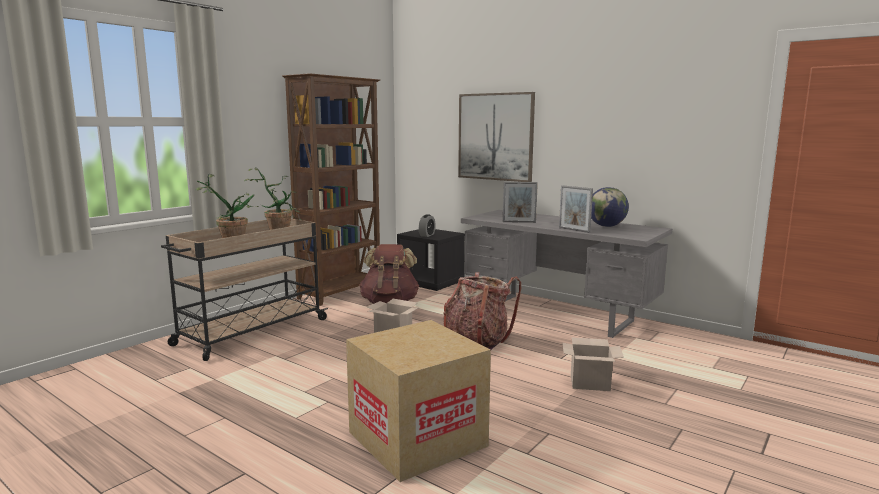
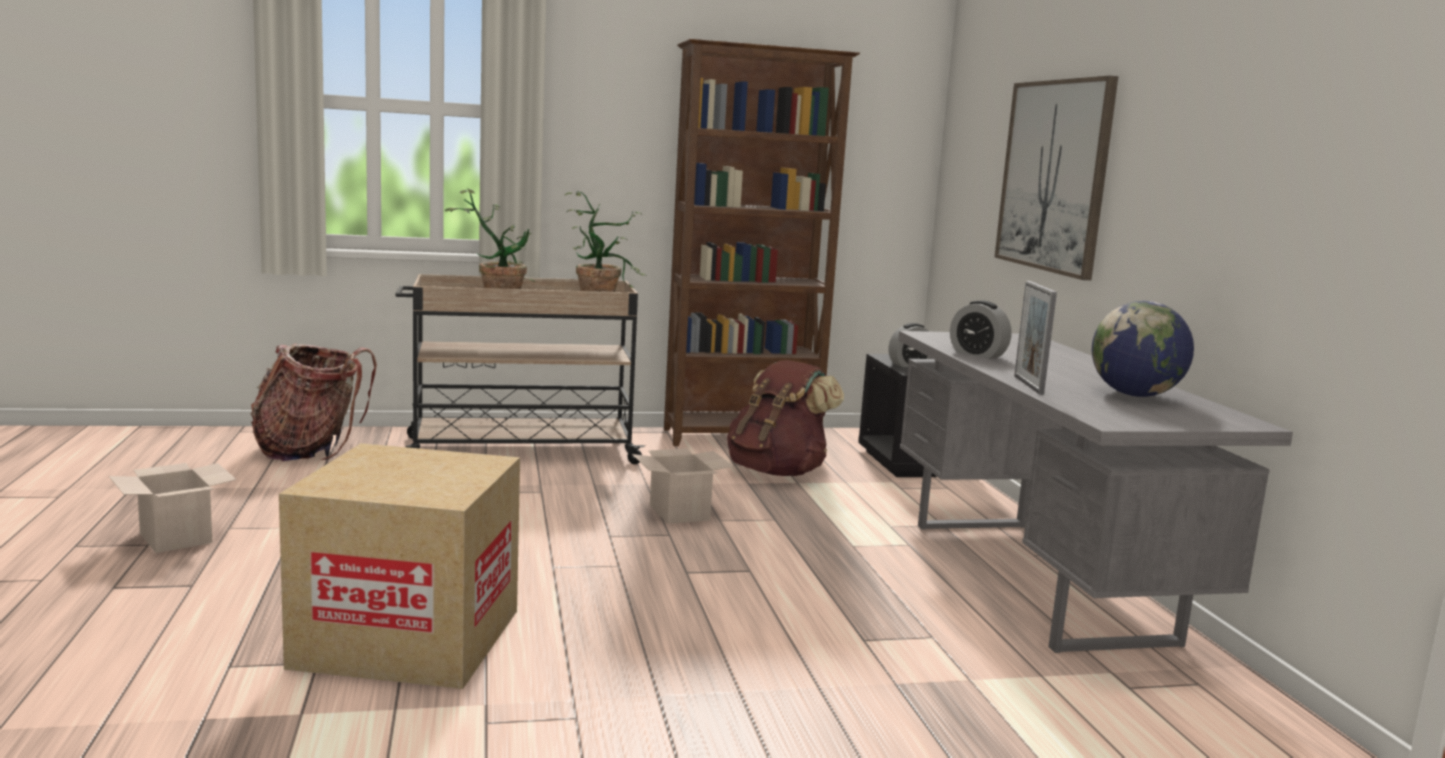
camera: 40 degrees right, 0 degrees up
(477, 341) = (782, 564): backpack -> backpack (310, 450)
(519, 222) = (977, 354): picture frame -> alarm clock
(591, 383) = (820, 693): cardboard box -> cardboard box (177, 538)

